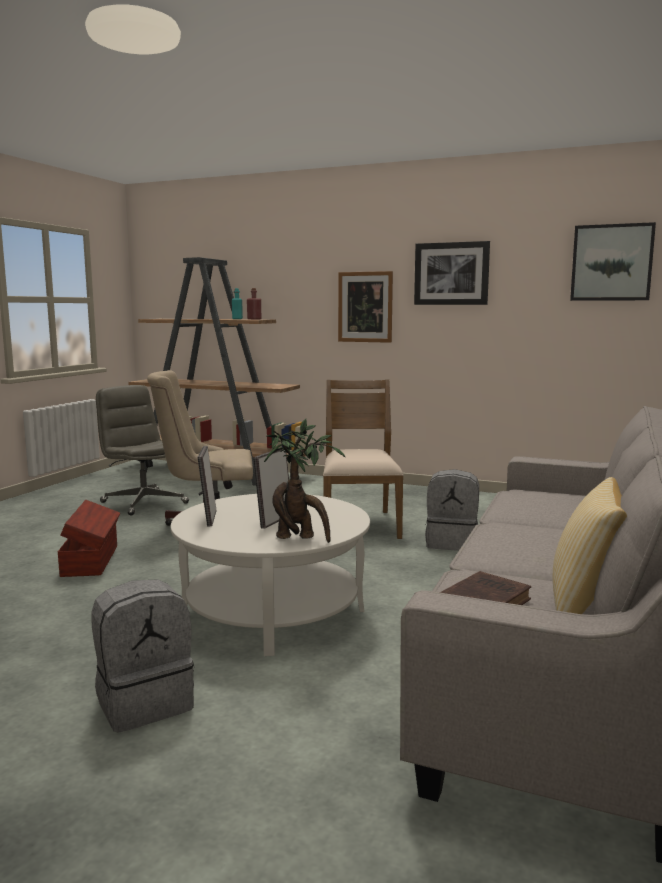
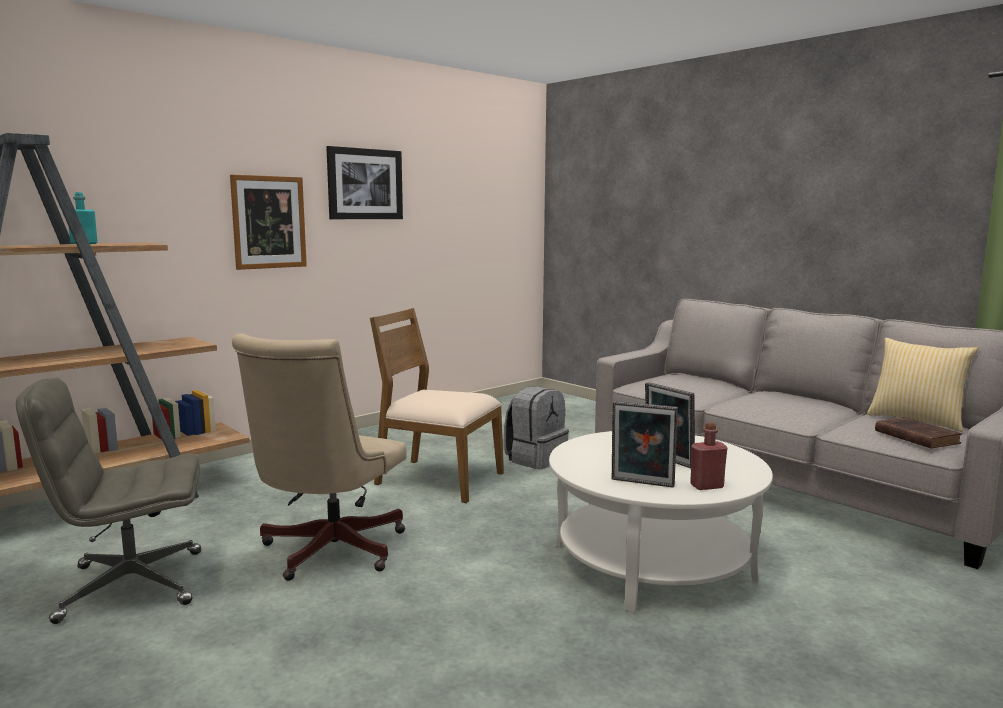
camera: 65 degrees left, 0 degrees up
(91, 560) = (379, 659): brown storage box -> none
(145, 702) = (850, 659): grey backpack -> none
(254, 319) = (129, 243): red bottle -> red bottle (706, 486)
(300, 538) = (732, 460): potted plant -> none
(611, 262) = (490, 181): picture -> none

